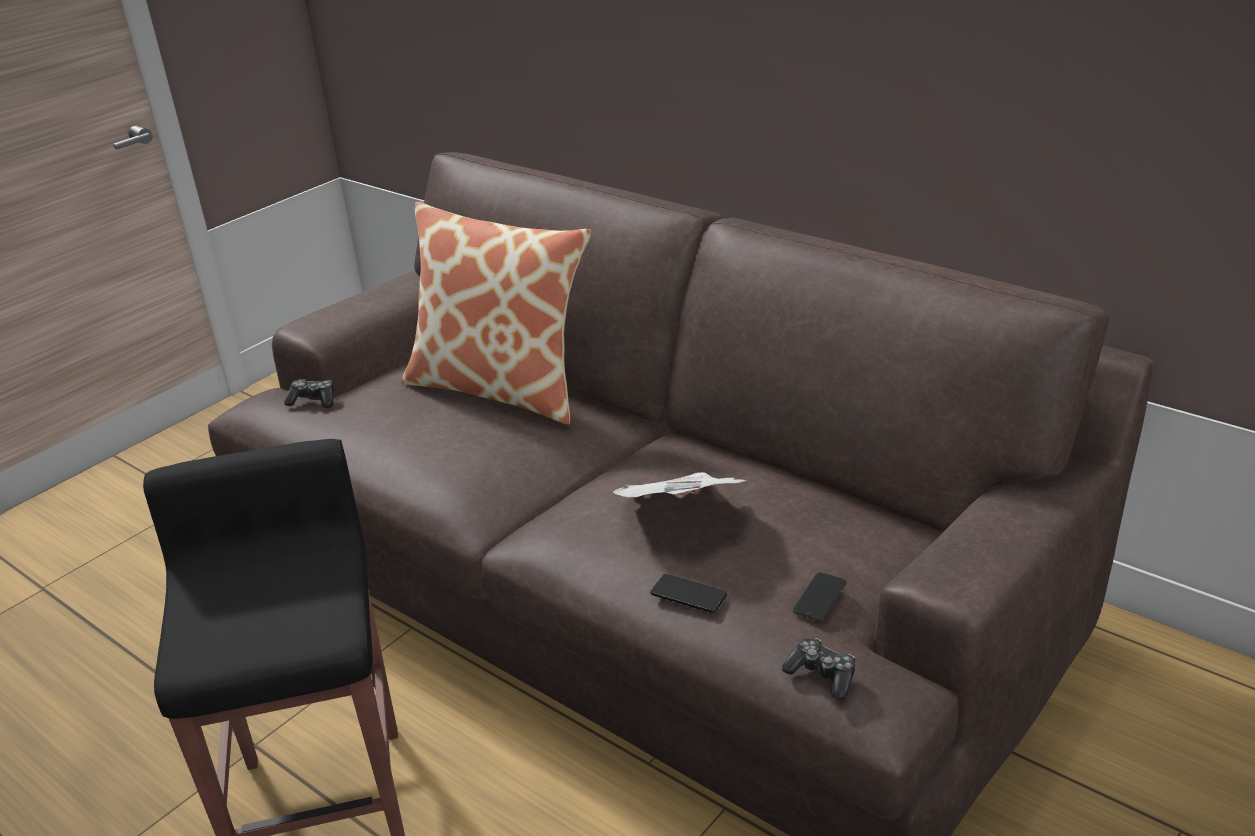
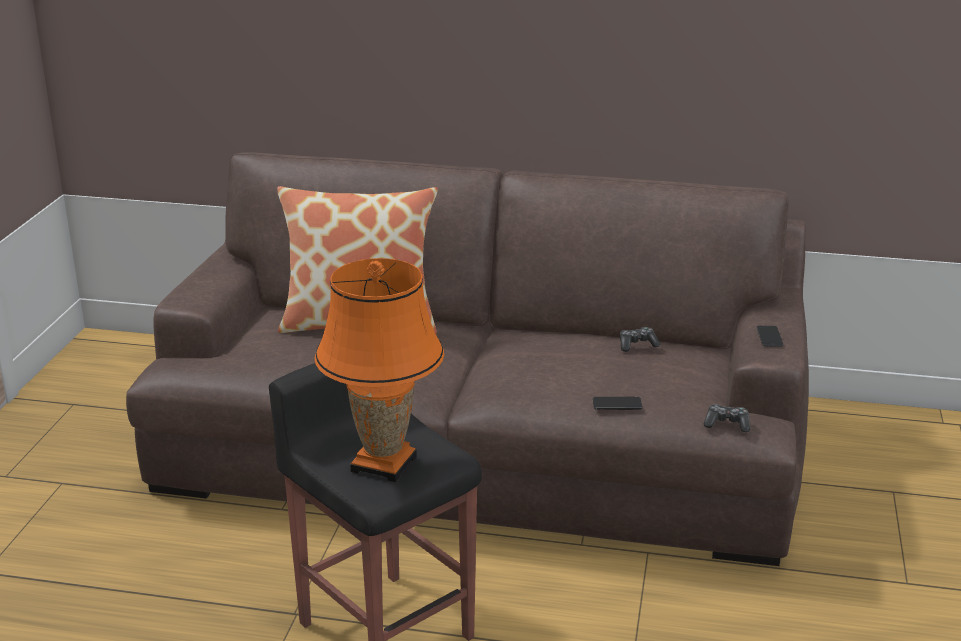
camera: 30 degrees left, 5 degrees down
(248, 616) = (383, 464): none -> orange table lamp
(313, 400) = (219, 356): game controller -> game controller (637, 345)
(682, 514) = (568, 367): newspaper -> none
(819, 597) = (691, 389): phone -> phone (769, 337)

